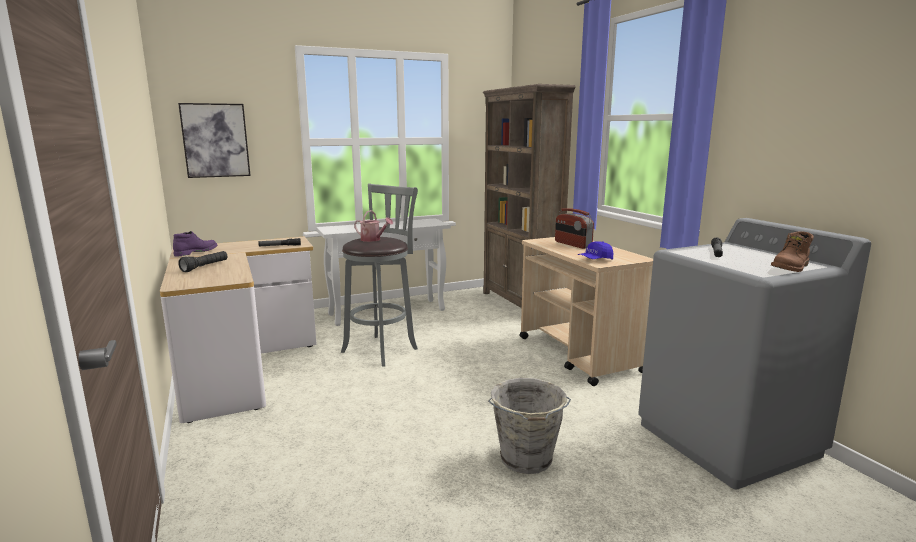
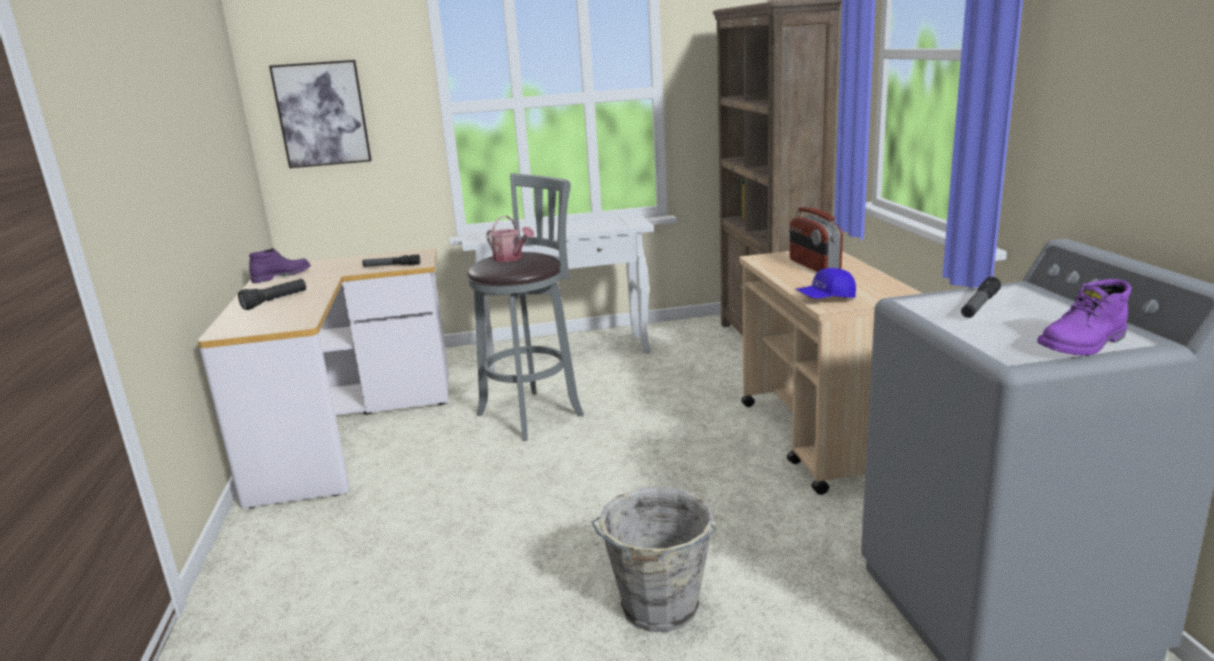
camera: 15 degrees right, 5 degrees up
(791, 267) = (1083, 344): brown boot -> purple boot

